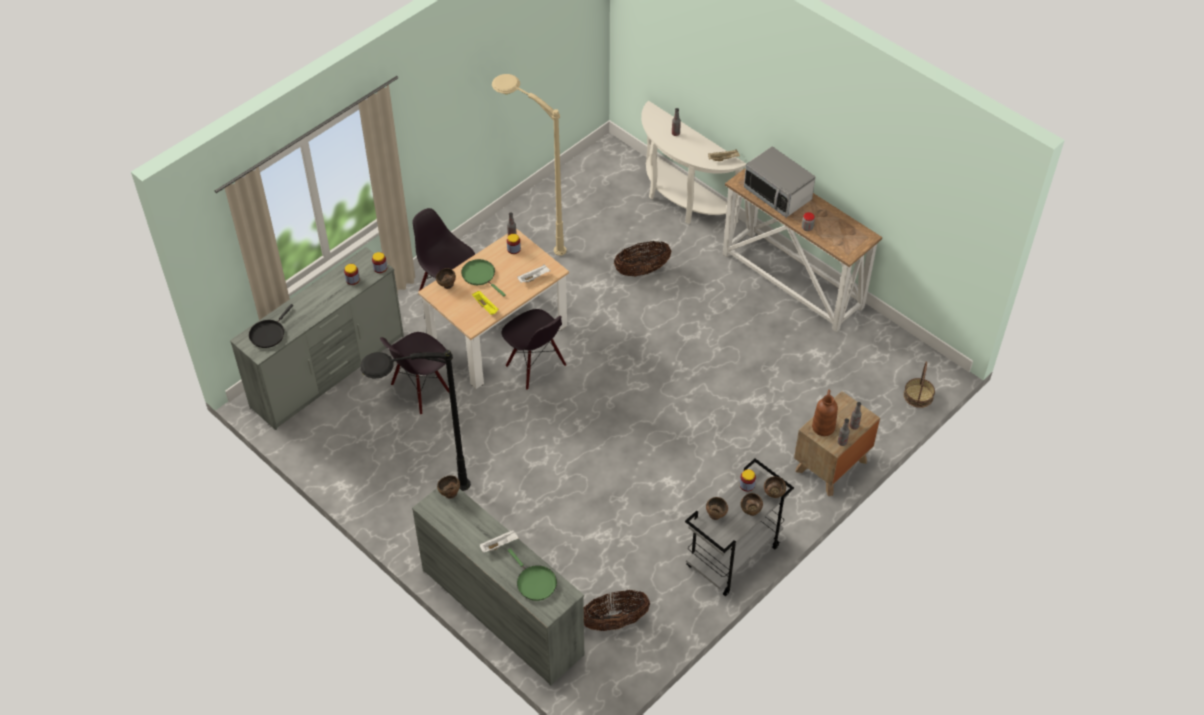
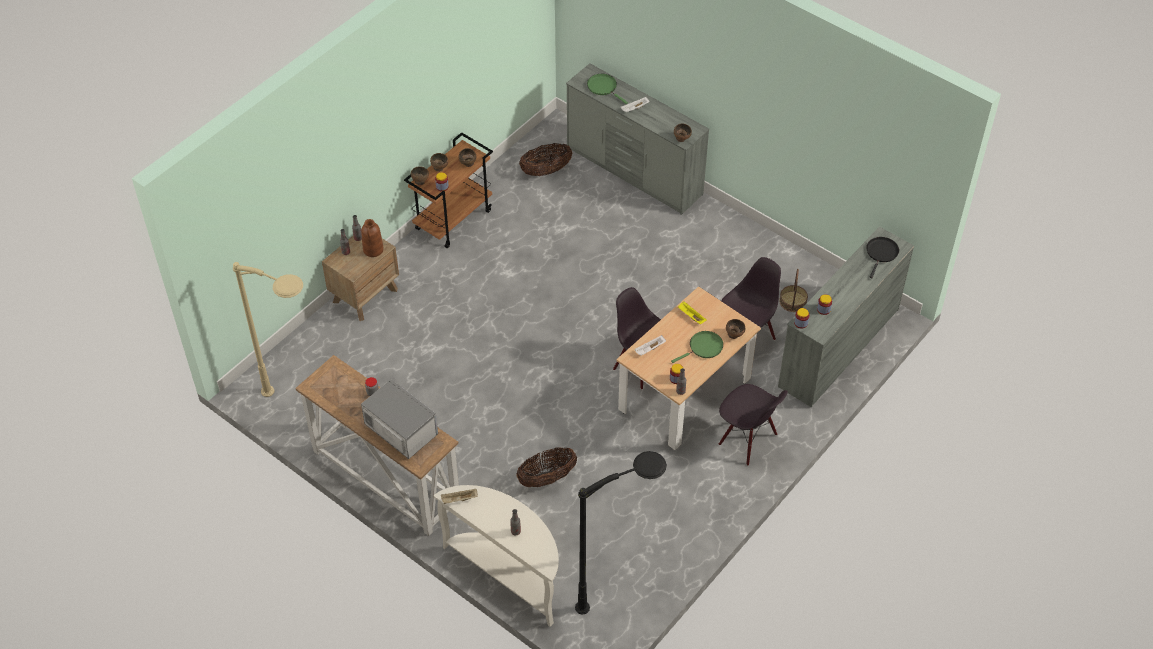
camera: 175 degrees right, 0 degrees up
(418, 495) = (722, 247): black floor lamp -> black floor lamp (625, 593)
(480, 275) = (704, 347): green frying pan -> green frying pan turned 75 degrees counterclockwise
(527, 234) = (677, 514): beige floor lamp -> beige floor lamp (301, 409)
(733, 557) = (453, 219): grey cart -> brown cart
(918, 396) = (275, 363): basket -> basket (793, 301)

